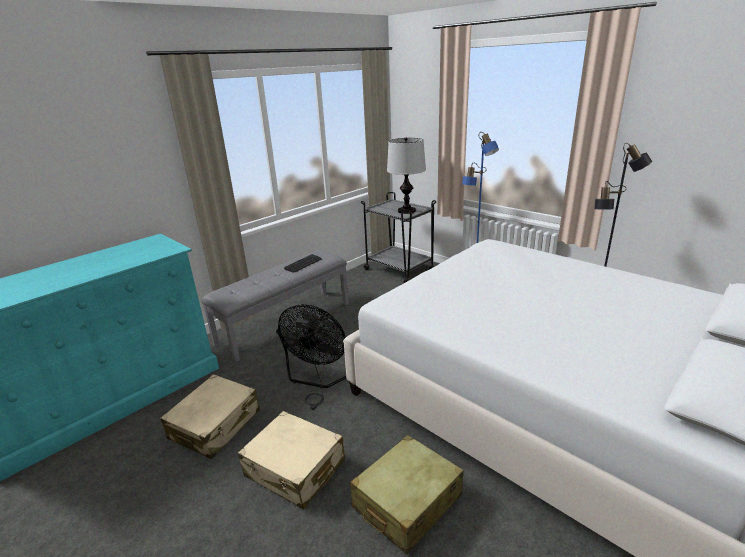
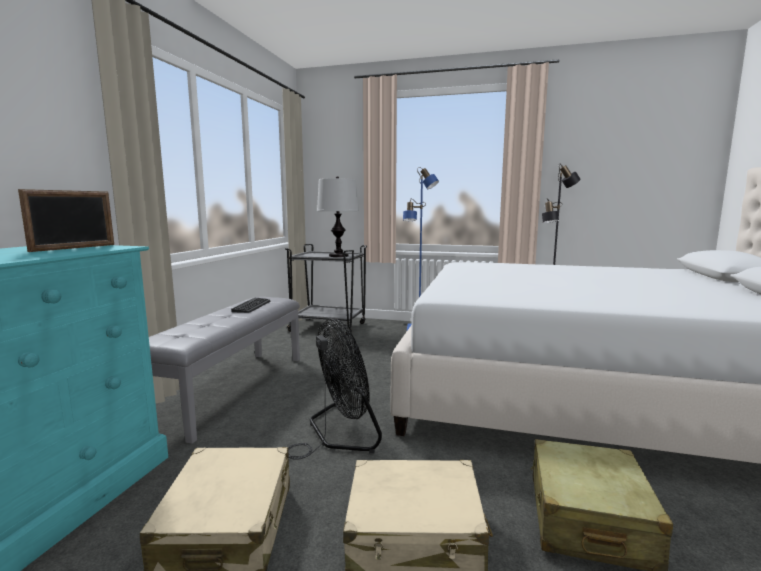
camera: 30 degrees left, 15 degrees down
(154, 249) = (74, 248): none -> picture frame
(315, 379) = (333, 433): black fan -> black fan turned 75 degrees clockwise

